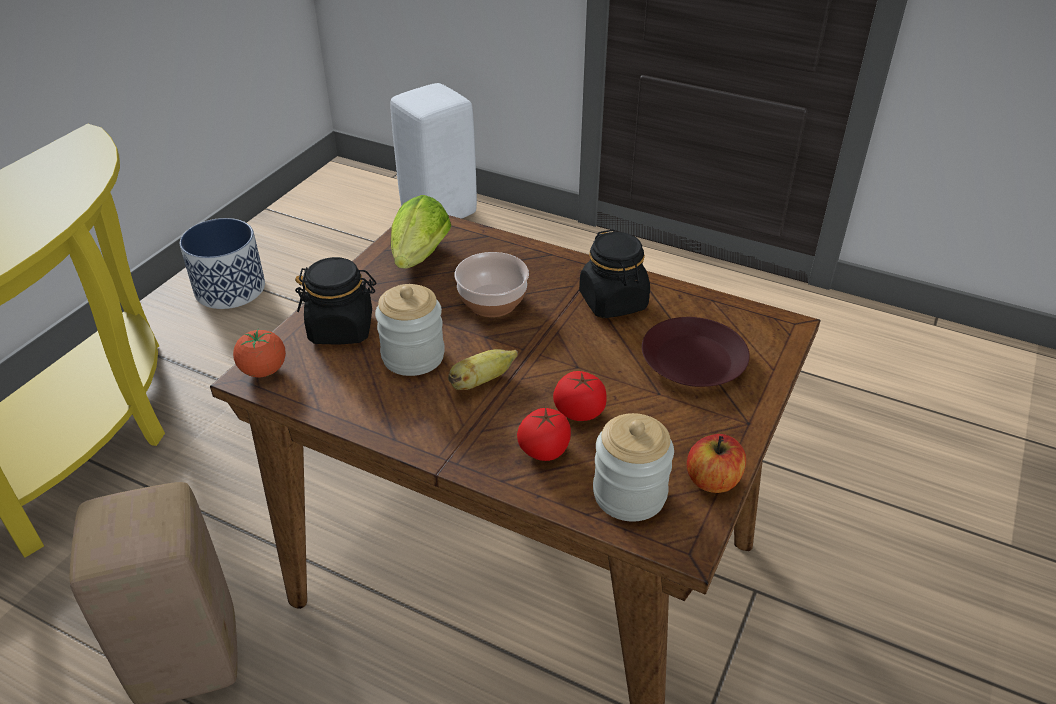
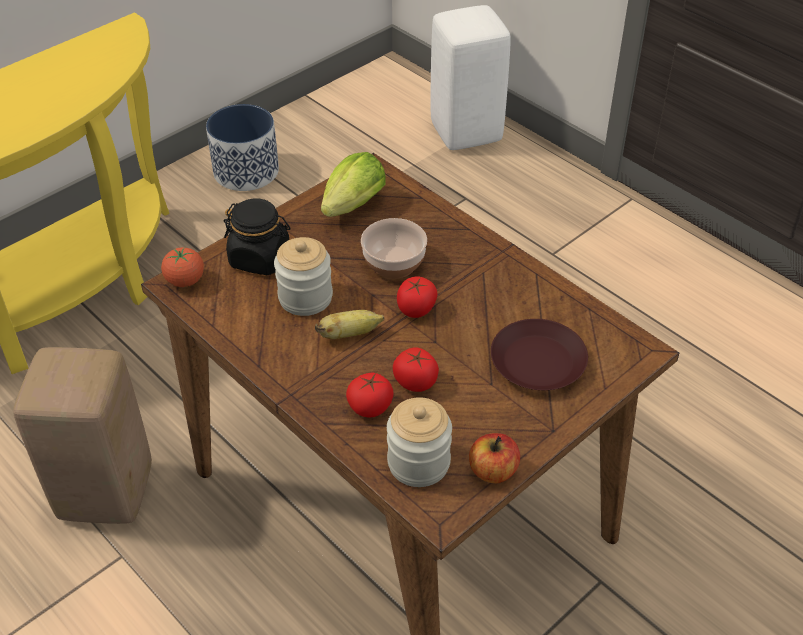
camera: 20 degrees right, 5 degrees up
(540, 340) = (416, 309): none -> tomato
(613, 302) = (498, 289): black jar -> none

